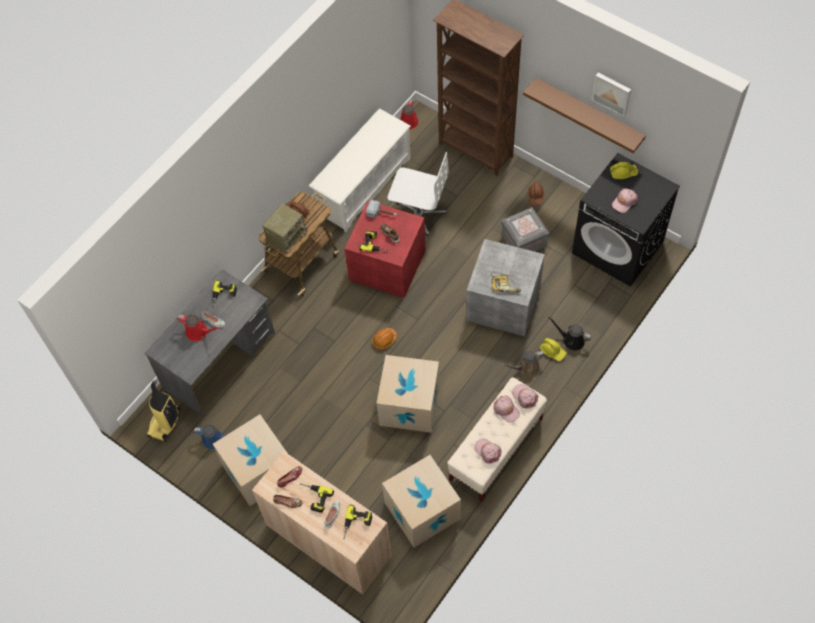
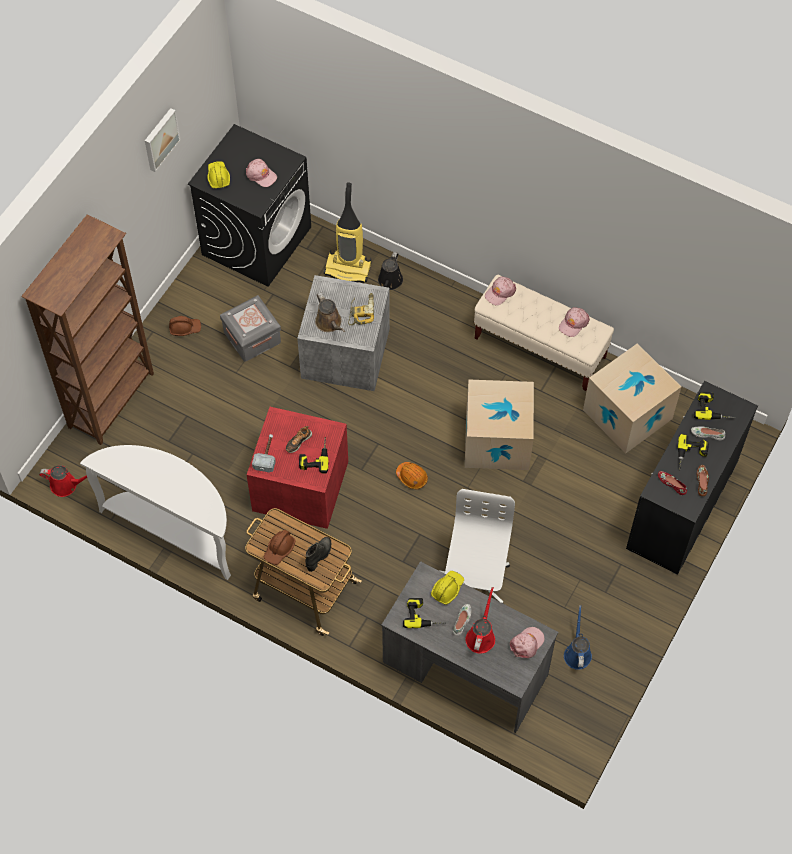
camera: 100 degrees left, 0 degrees up
(165, 424) = (565, 719): vacuum cleaner -> vacuum cleaner (348, 268)
(258, 470) = (609, 595): cardboard box -> none
(286, 236) = (319, 556): radio -> black boot
(328, 540) = (681, 506): beige cabinet -> black cabinet
(363, 185) = (174, 529): white shoe rack -> white console table
(418, 214) = (218, 458): white office chair -> white office chair (474, 580)
(506, 410) = (519, 309): pink cap -> pink cap (527, 643)
(526, 368) = (431, 325): brown watering can -> brown watering can (329, 323)
(553, 351) = (406, 299): yellow hard hat -> yellow hard hat (447, 589)
(588, 113) = (152, 194): brown shelf -> none

